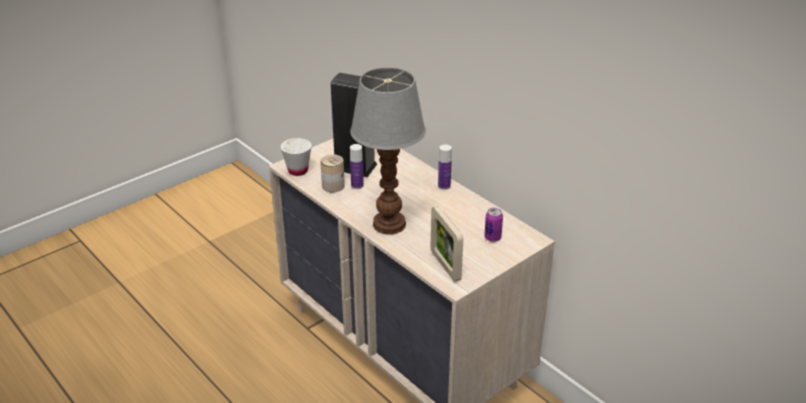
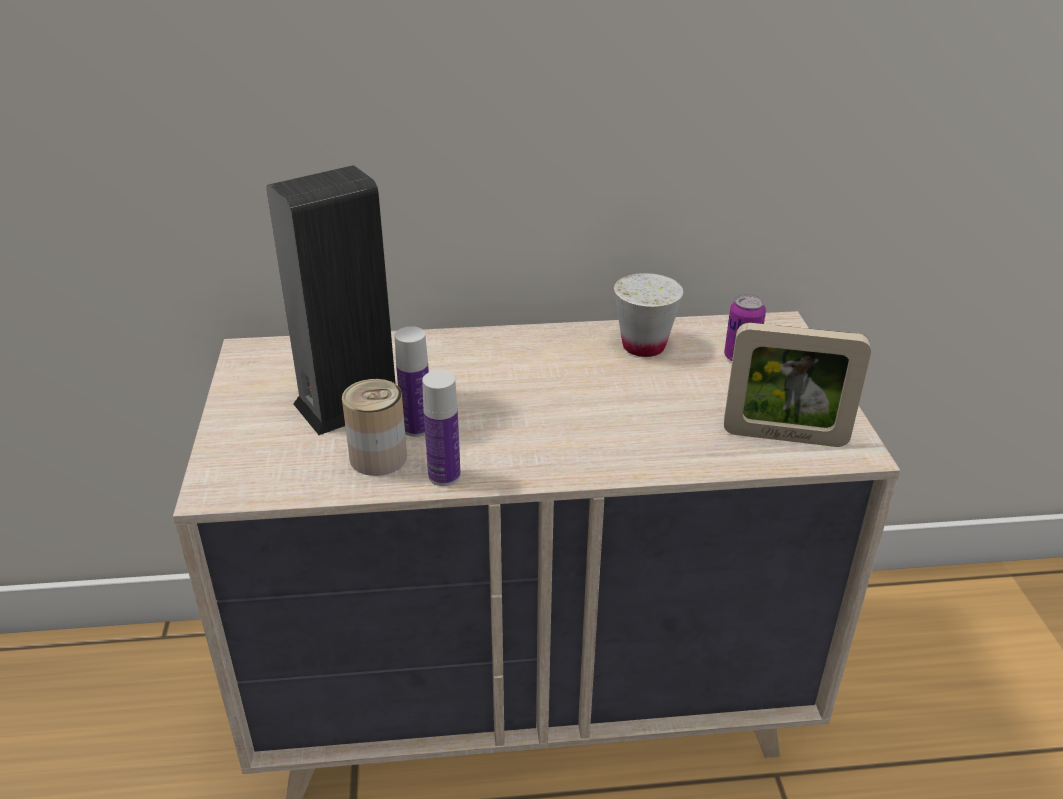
camera: 55 degrees left, 0 degrees up
(298, 171) = (258, 481): white cup -> white cup (643, 346)
(388, 224) = (591, 446): table lamp -> none
(444, 186) = (538, 339): bottle -> bottle (444, 475)

